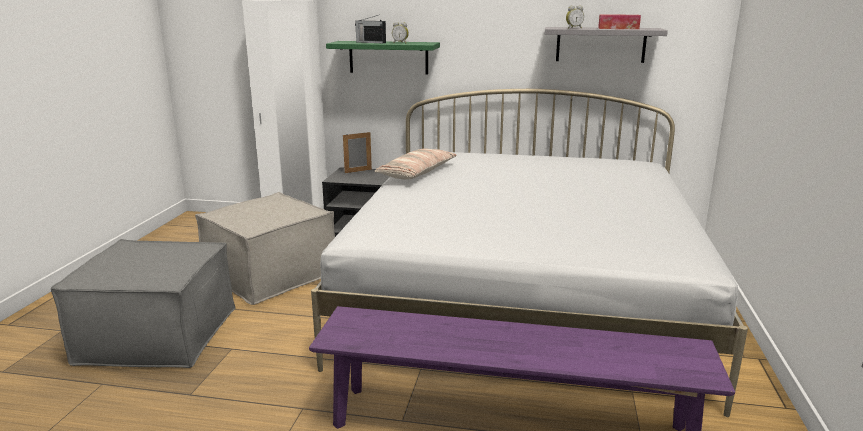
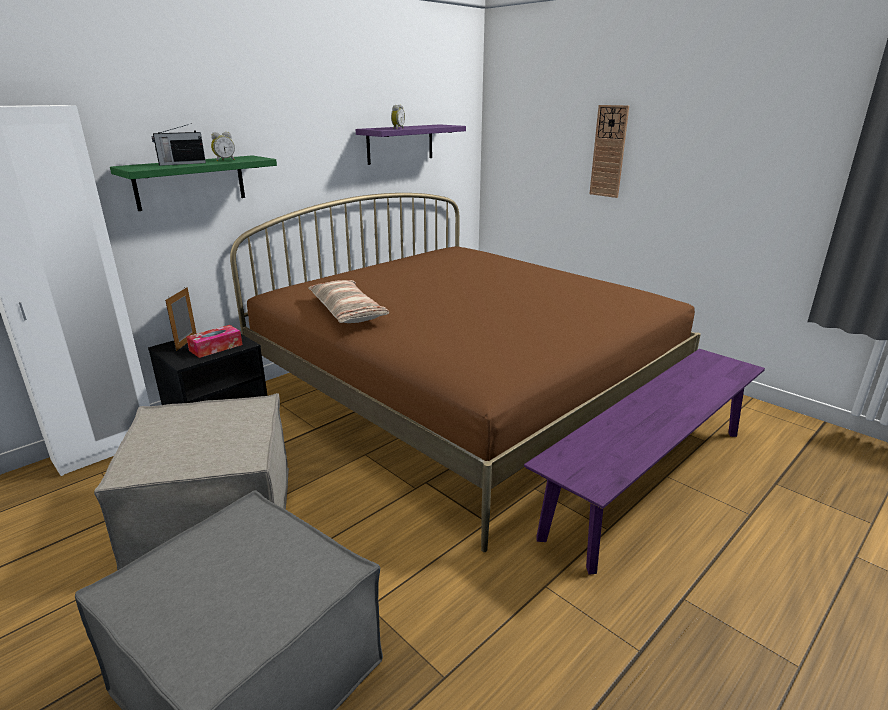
camera: 55 degrees left, 5 degrees up
(522, 294) = (465, 393): white bed -> brown bed
(600, 44) = (400, 144): grey shelf -> purple shelf
(618, 28) = (425, 126): tissue box -> tissue box (216, 347)
(791, 72) = (609, 151): none -> wall clock

